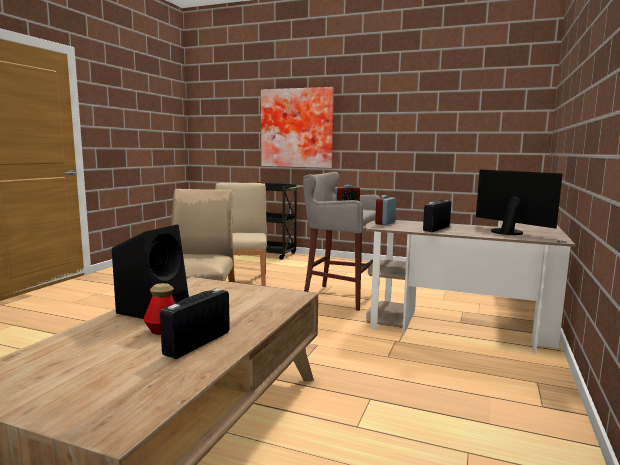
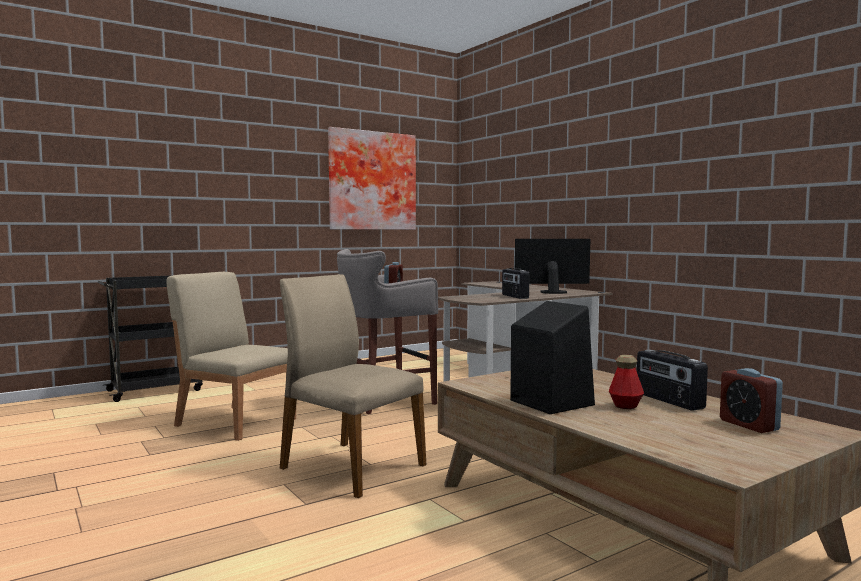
camera: 55 degrees left, 5 degrees down
(297, 128) = (182, 191): picture -> picture (371, 181)
(385, 223) = (464, 298): alarm clock -> alarm clock (748, 425)

